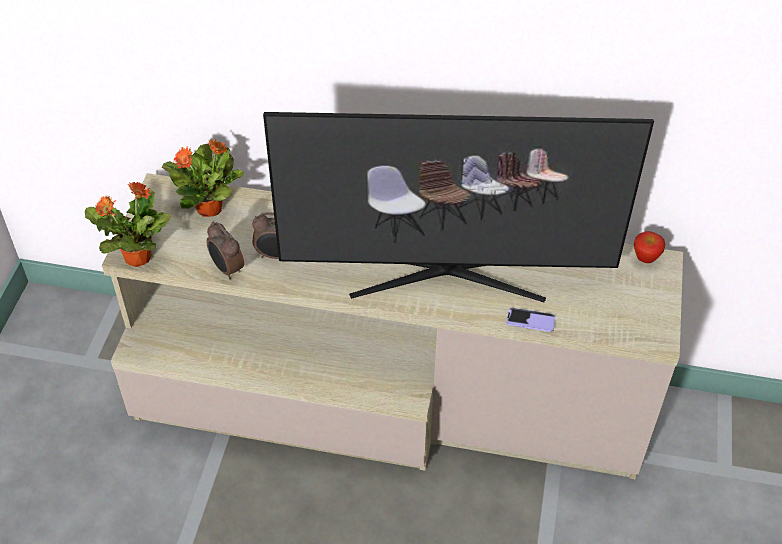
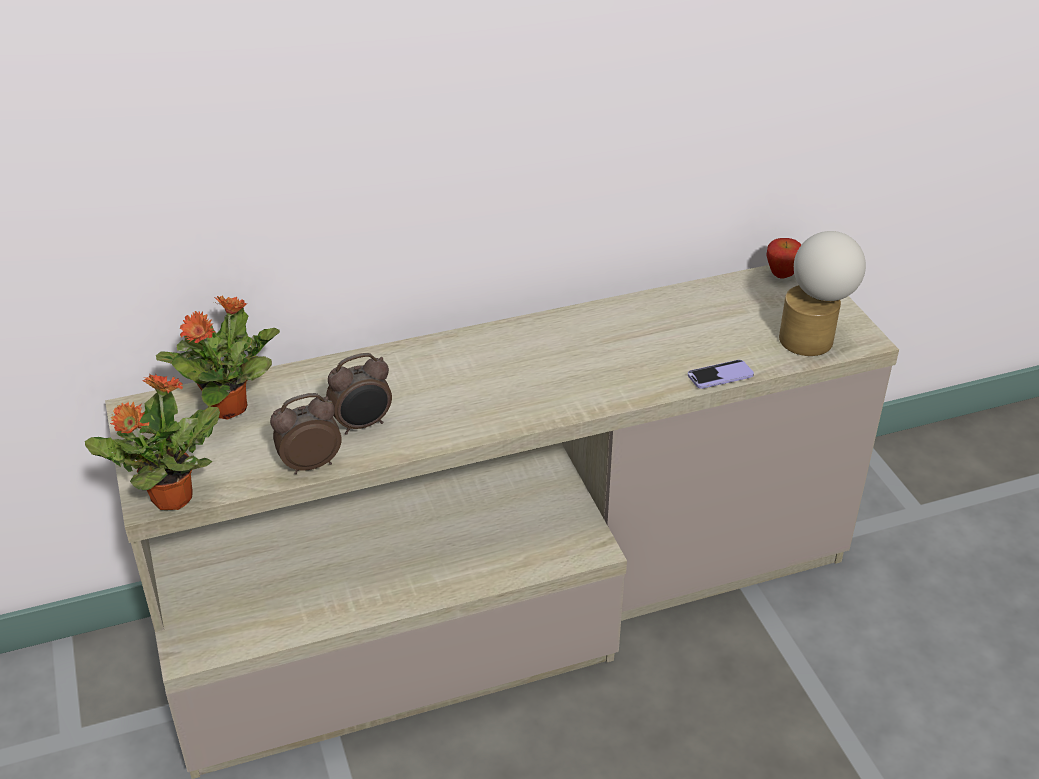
camera: 30 degrees left, 10 degrees down
(227, 269) = (310, 464): alarm clock -> alarm clock turned 135 degrees clockwise
(446, 275) = (587, 368): television -> none
(623, 321) = (814, 338): none -> table lamp

